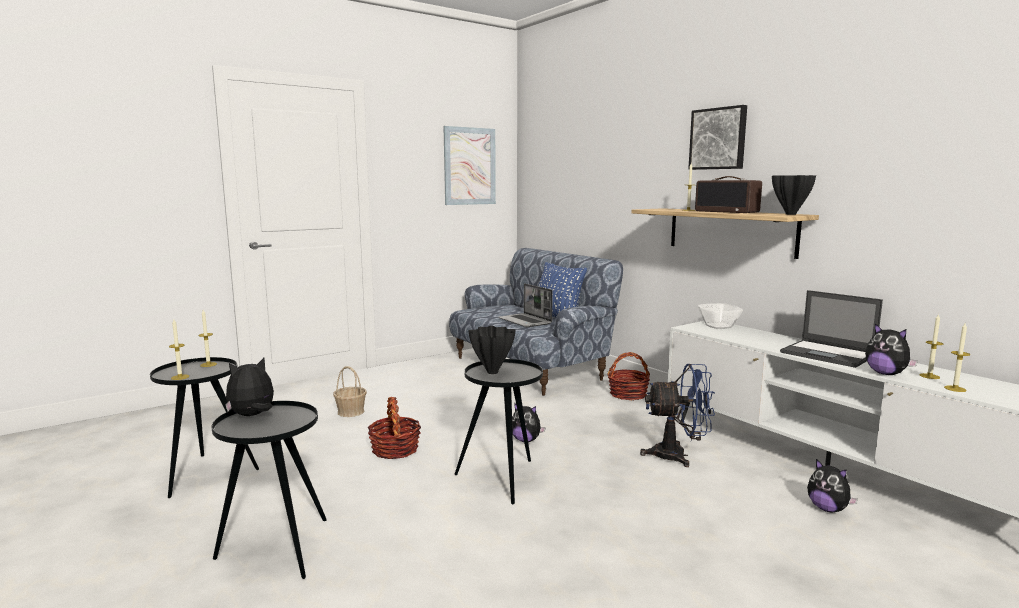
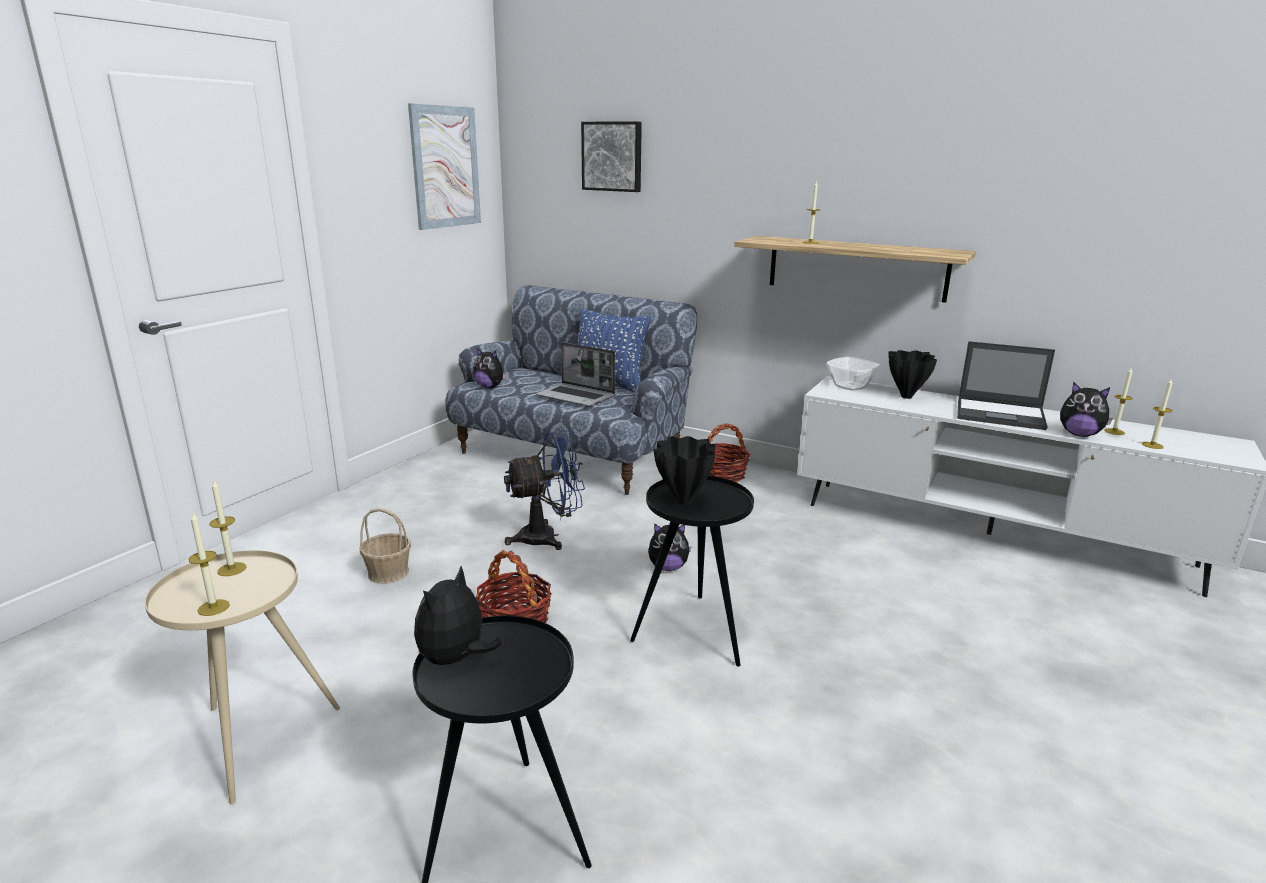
camera: 25 degrees left, 10 degrees up
(206, 475) = (256, 742): black side table -> beige side table
(678, 455) = (847, 551): blue fan -> blue fan (547, 537)
(718, 139) = (843, 148): picture -> picture (612, 156)
(727, 212) = (865, 246): radio -> none
(789, 214) = (950, 252): black vase -> black vase (905, 397)
(828, 509) = (1032, 585): plush toy -> plush toy (490, 387)

